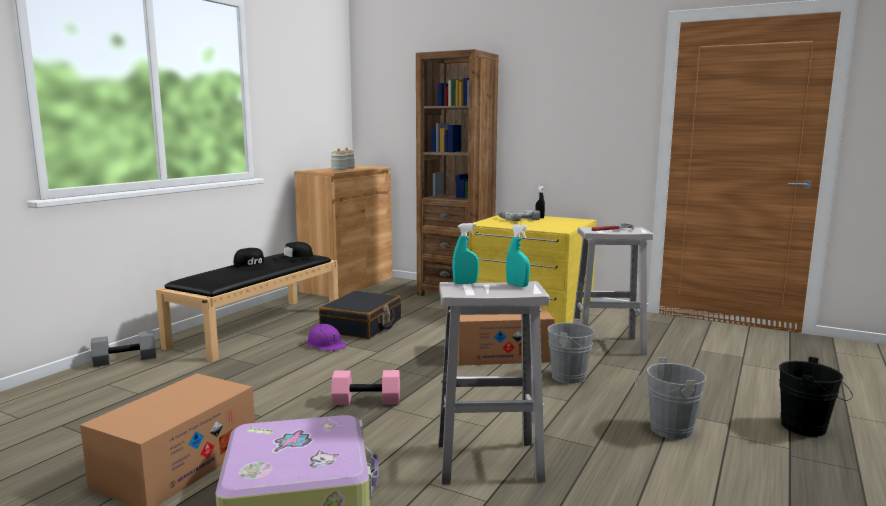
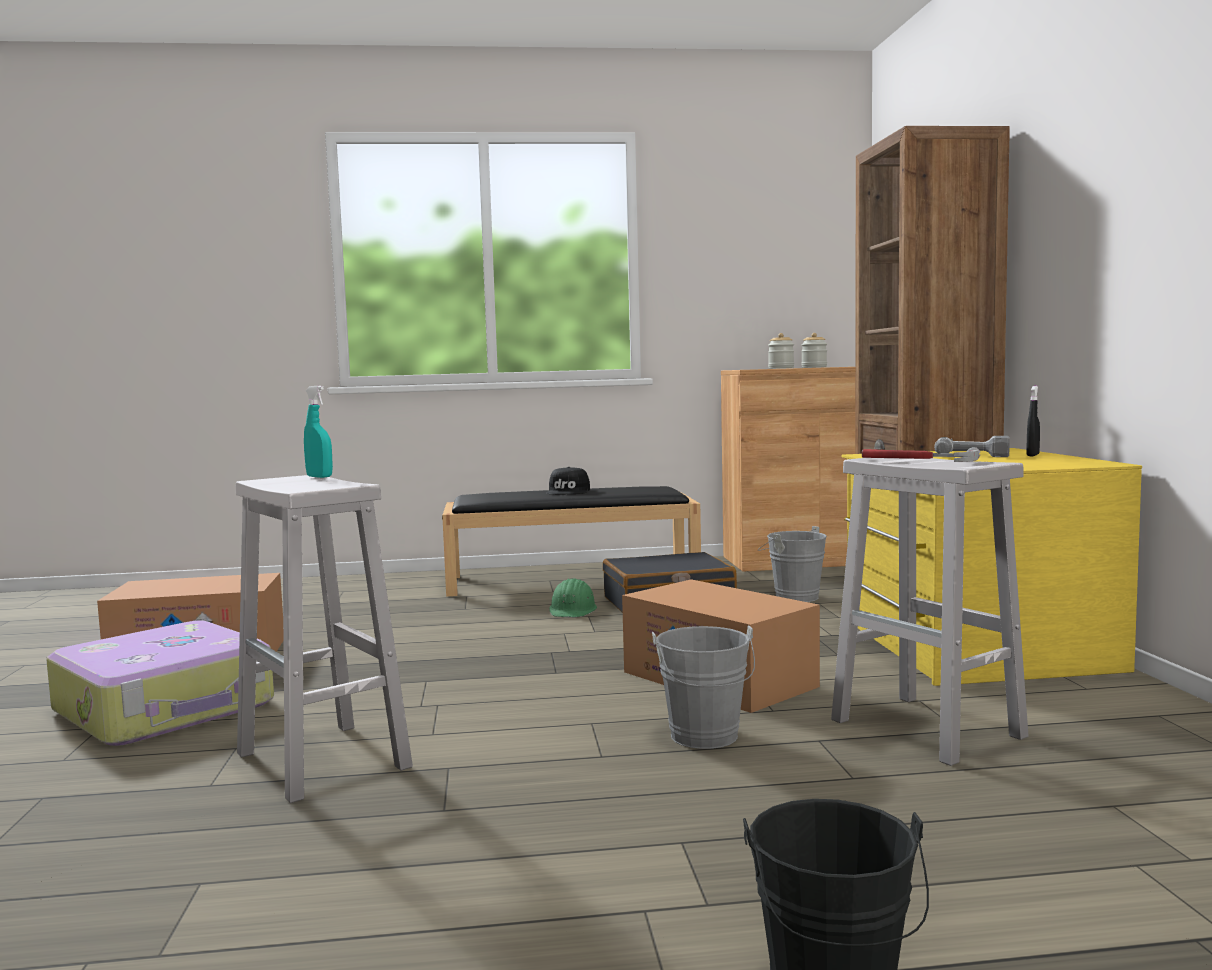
camera: 55 degrees right, 5 degrees down
(126, 359) = (406, 578): grey dumbbell -> none
(294, 258) = (636, 491): black cap -> none
(326, 344) = (573, 610): purple hard hat -> green hard hat
(367, 400) = (432, 667): pink dumbbell -> none
(517, 285) = (335, 484): turquoise spray bottle -> none
(666, 430) = (587, 849): grey bucket -> grey bucket (792, 596)

